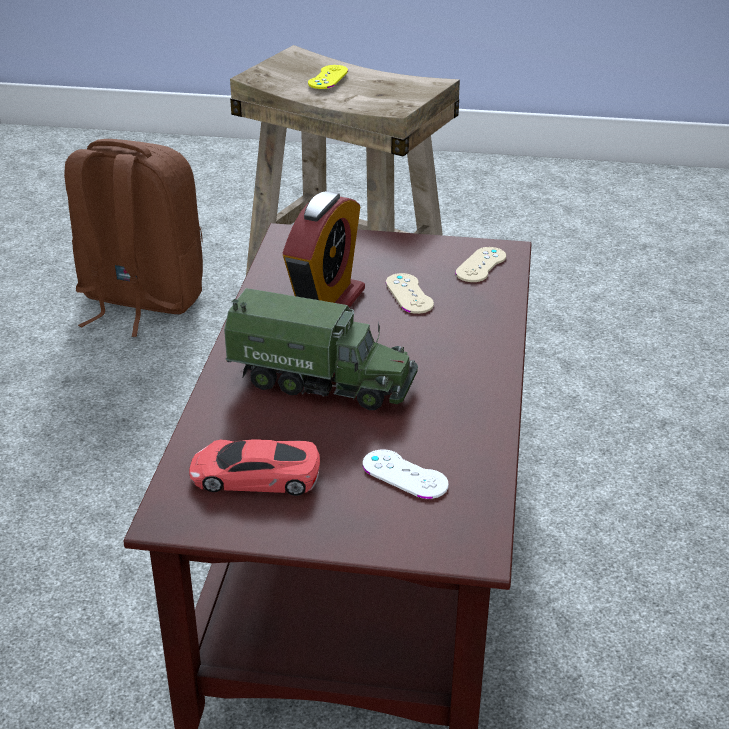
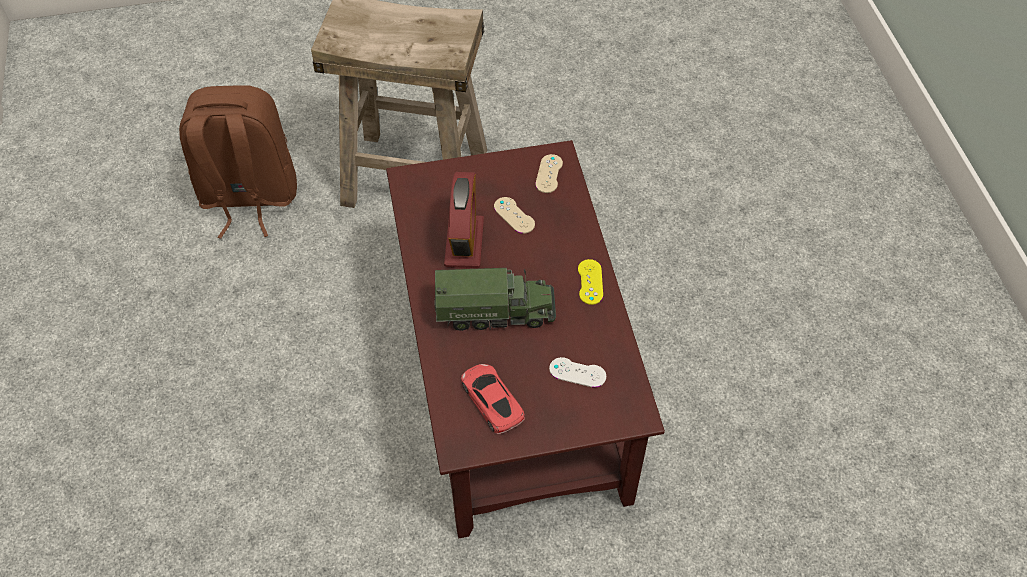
camera: 20 degrees left, 20 degrees up
(255, 475) = (492, 400): red toy car -> red toy car turned 75 degrees clockwise
(328, 77) = (382, 27): yellow game controller -> yellow game controller (590, 282)

